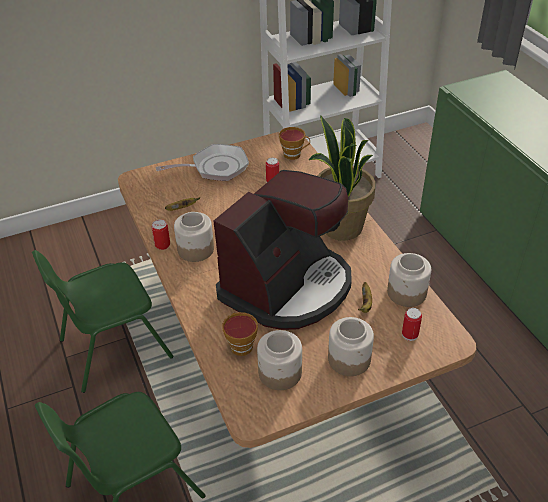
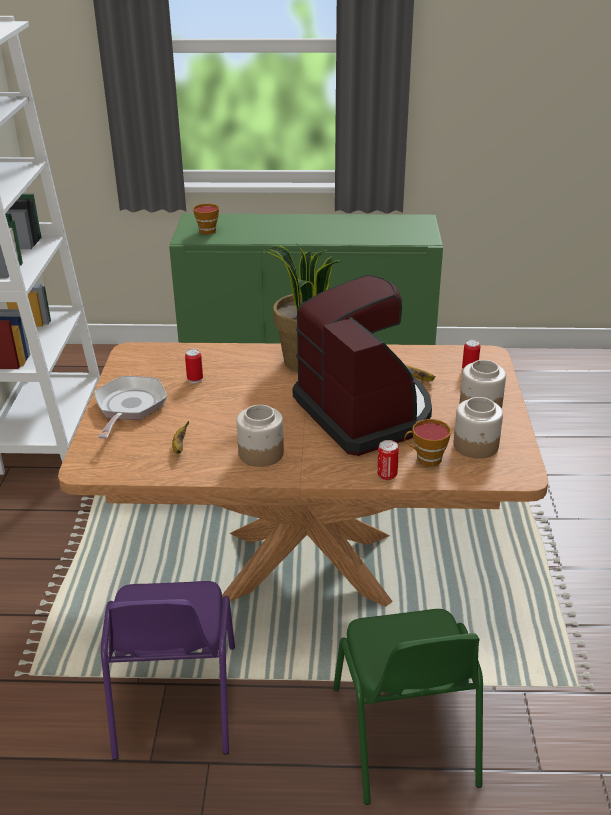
camera: 65 degrees left, 10 degrees down
(113, 348) = (174, 702): green chair -> purple chair
(162, 245) = (233, 474): can -> can (387, 475)
(294, 154) = (163, 355): cup -> cup (208, 230)
(407, 292) = (419, 356): jar -> none

